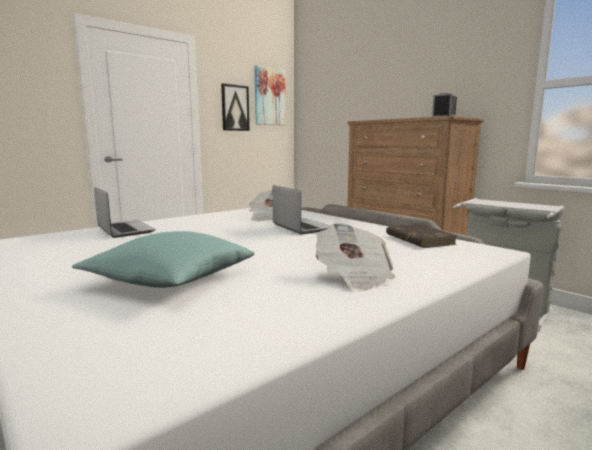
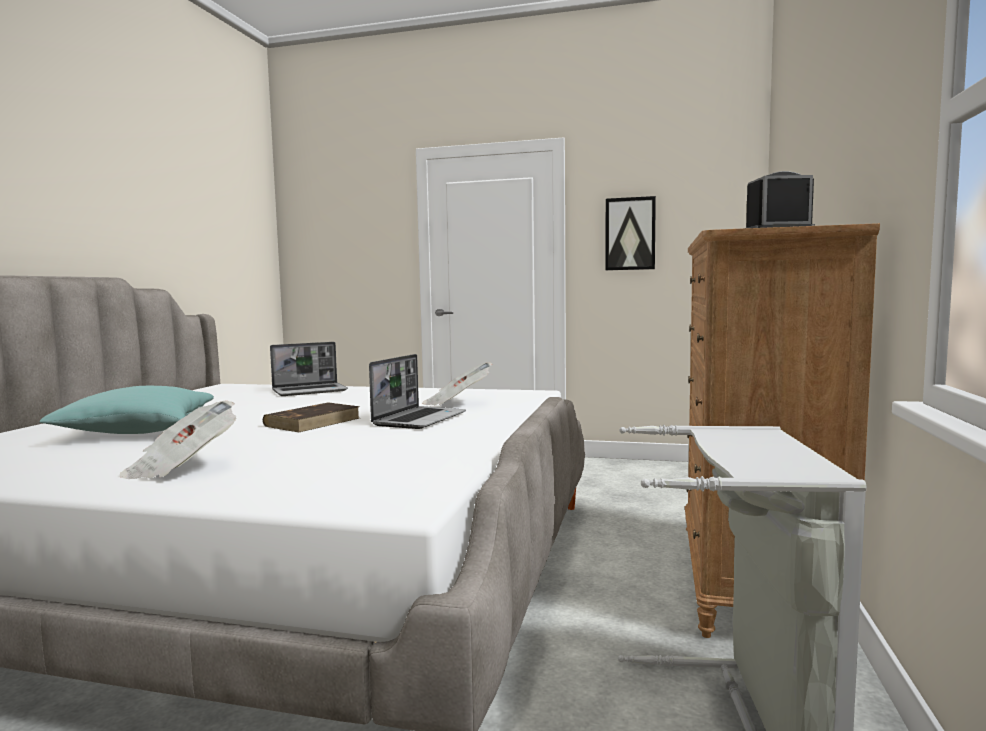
camera: 55 degrees right, 5 degrees down
(124, 230) = (310, 391): laptop -> laptop turned 45 degrees clockwise
(269, 96) = (704, 207): picture -> none
(419, 239) = (429, 464): brown book -> brown book (313, 422)

